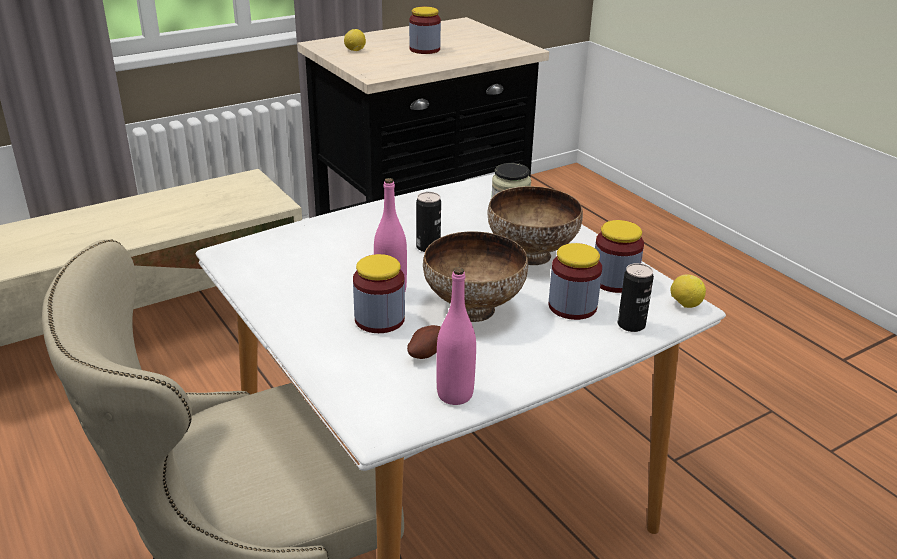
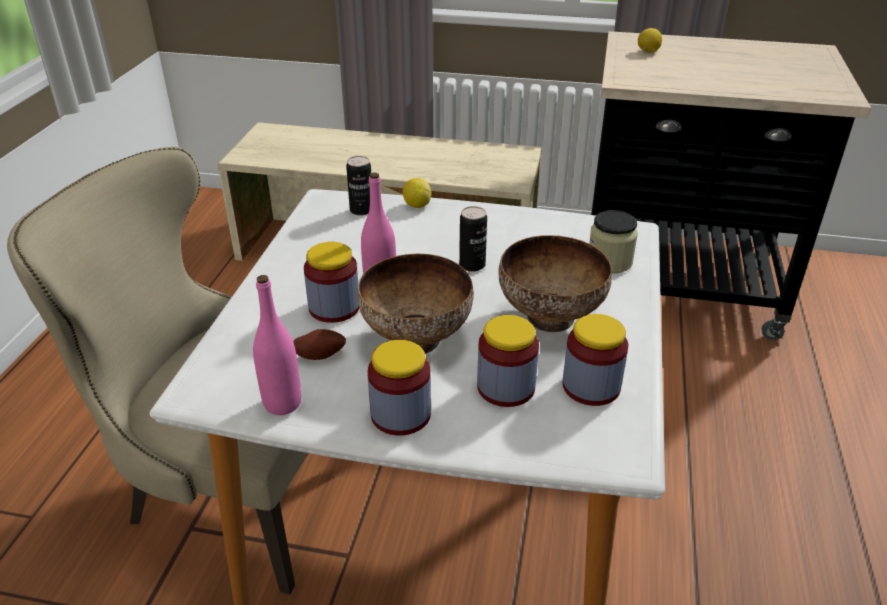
camera: 45 degrees right, 5 degrees up
(424, 49) = (721, 68): jar -> jar (400, 414)
(631, 325) = (531, 439): can -> can (361, 210)
(685, 305) = (625, 454): lemon -> lemon (417, 205)

